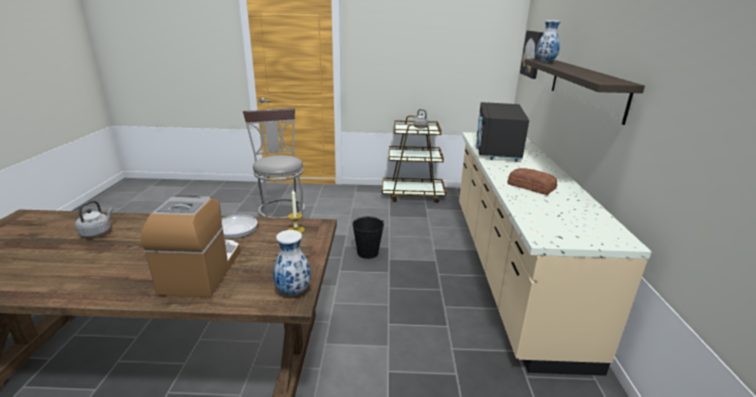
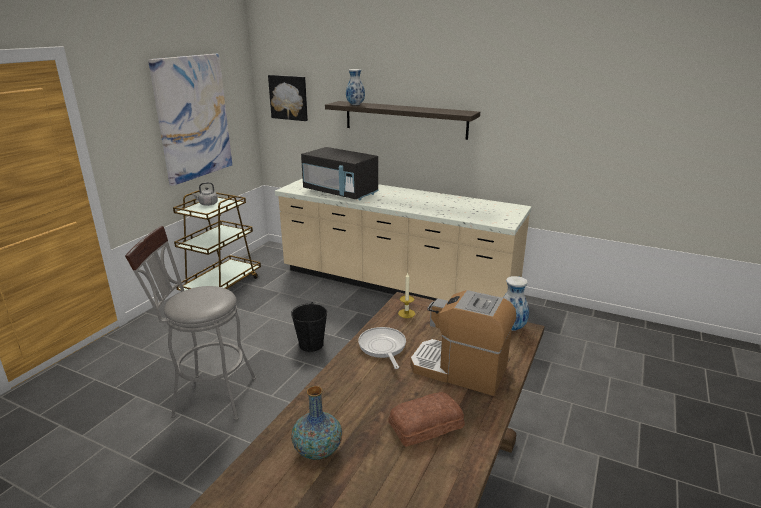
camera: 65 degrees left, 0 degrees up
(97, 232) = (317, 450): grey kettle -> vase
(437, 57) = (193, 118): none -> picture
(531, 186) = (425, 204): bread -> bread (424, 425)

